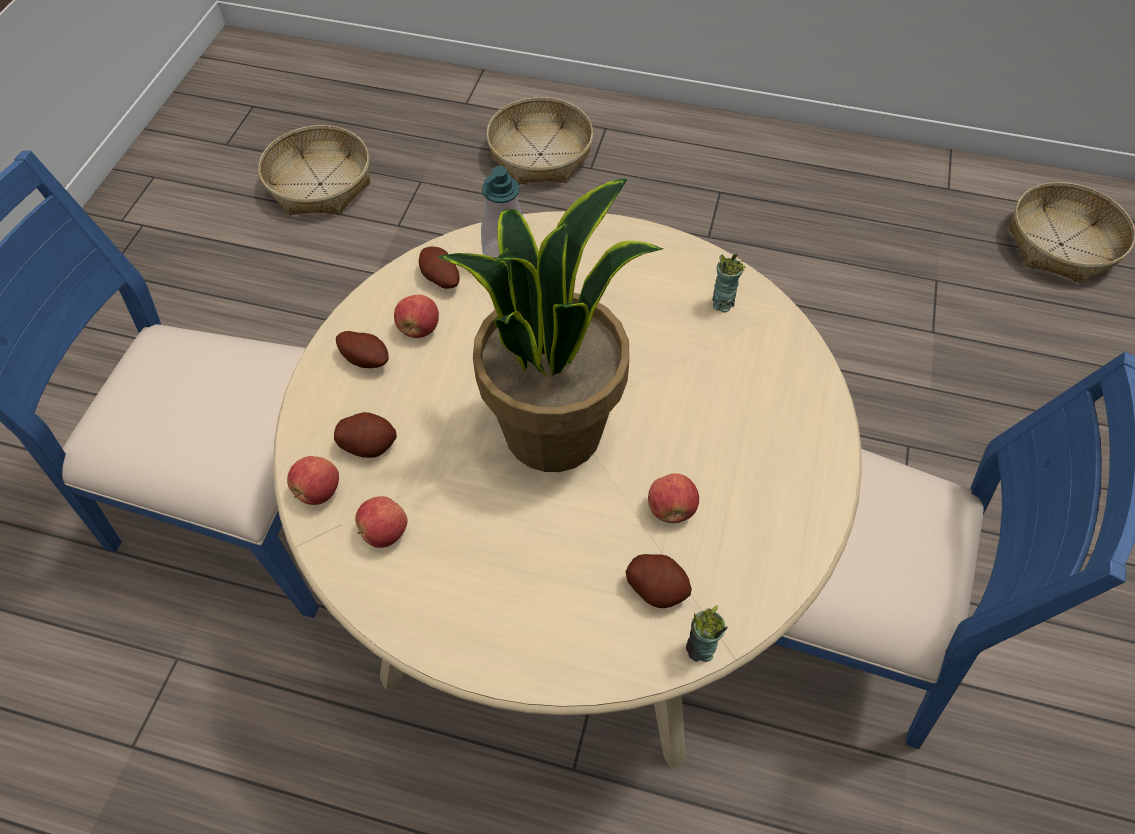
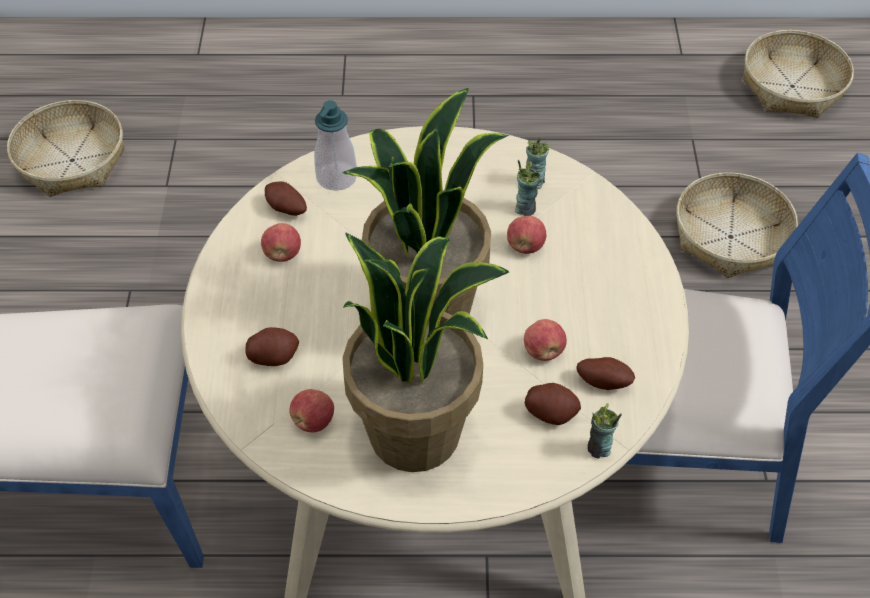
camera: 15 degrees left, 5 degrees down
(318, 491) = (243, 402): apple -> apple (525, 246)
(366, 358) = (245, 288): potato -> potato (604, 381)
(494, 573) = (416, 431): none -> potted plant
(541, 154) = (289, 91): basket -> basket (731, 237)
(702, 332) = (525, 208): none -> cup

